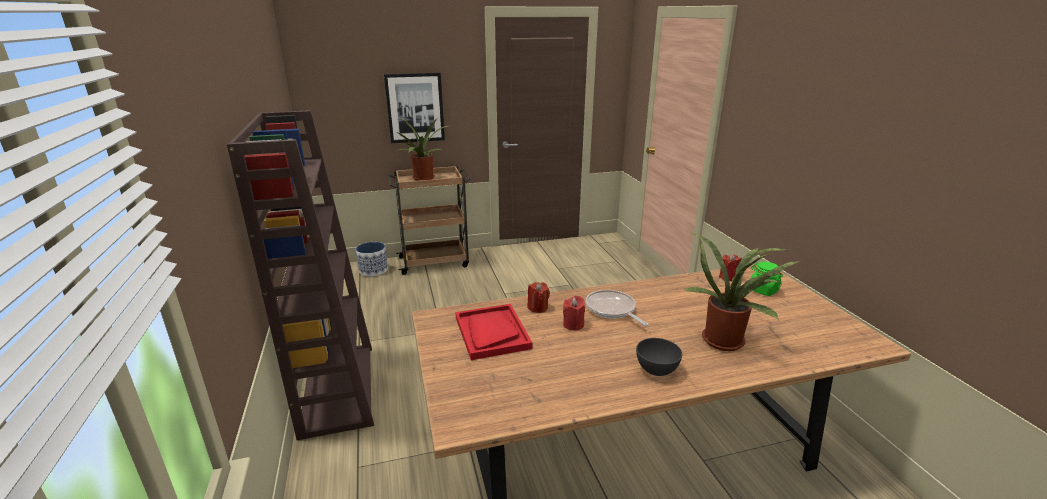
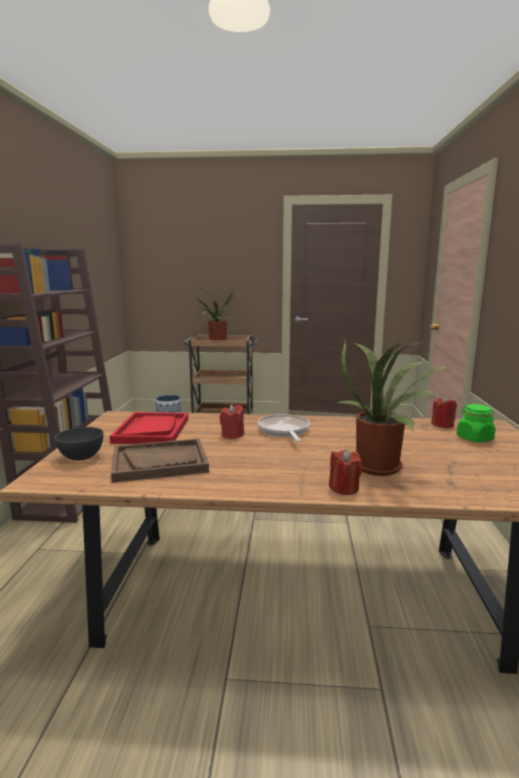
camera: 20 degrees right, 10 degrees down
(415, 108) = (218, 281): picture -> none
(538, 307) = (214, 421): red candle -> red candle (344, 488)
(545, 375) = (160, 462): none -> brown tray
(656, 370) = (274, 476): grey bowl -> grey bowl (81, 457)

